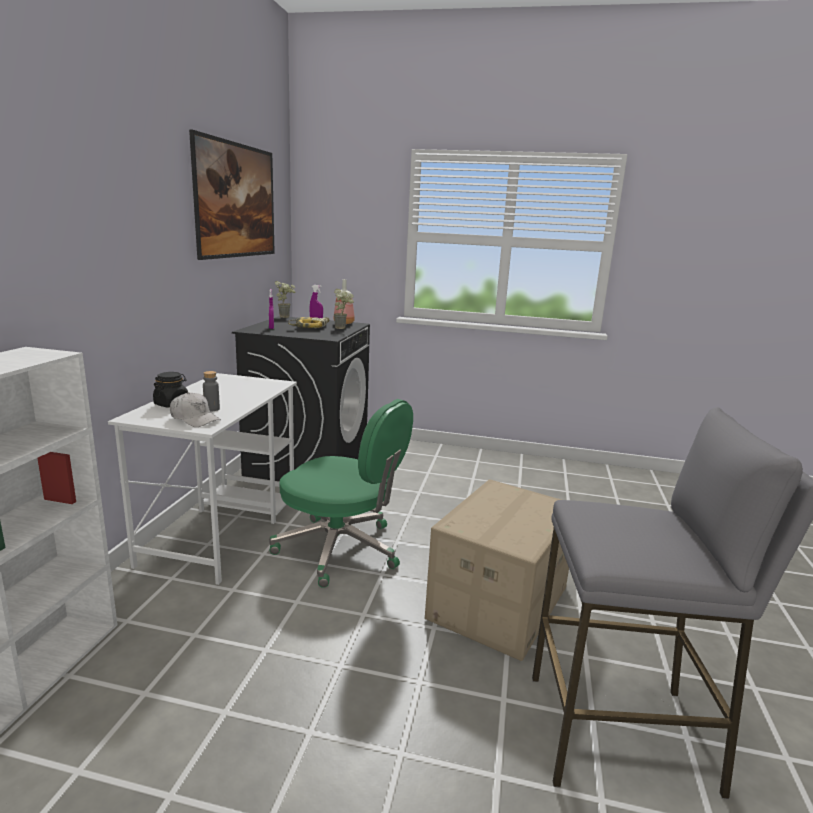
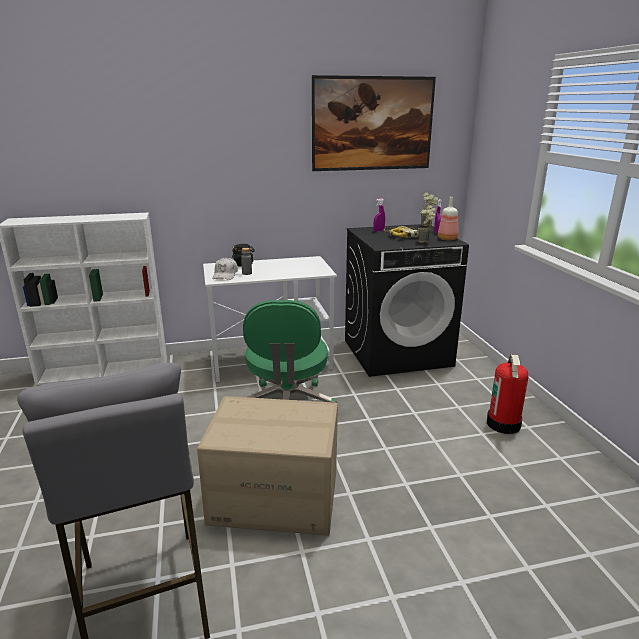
camera: 65 degrees right, 5 degrees up
(468, 467) = (504, 424): none -> fire extinguisher

